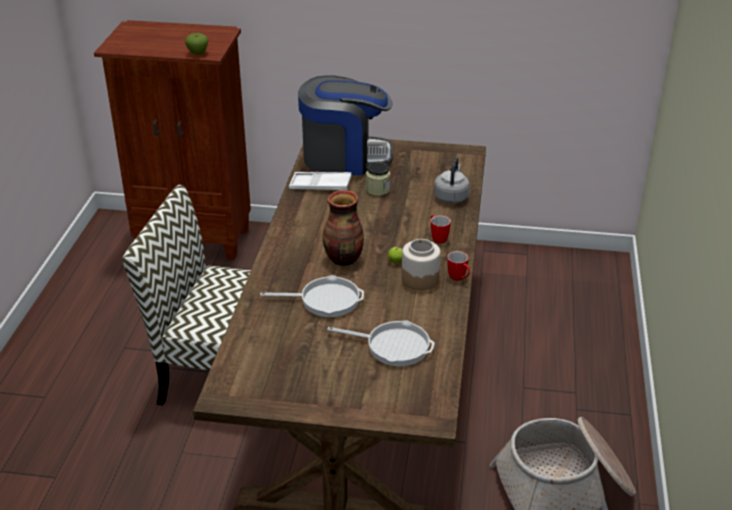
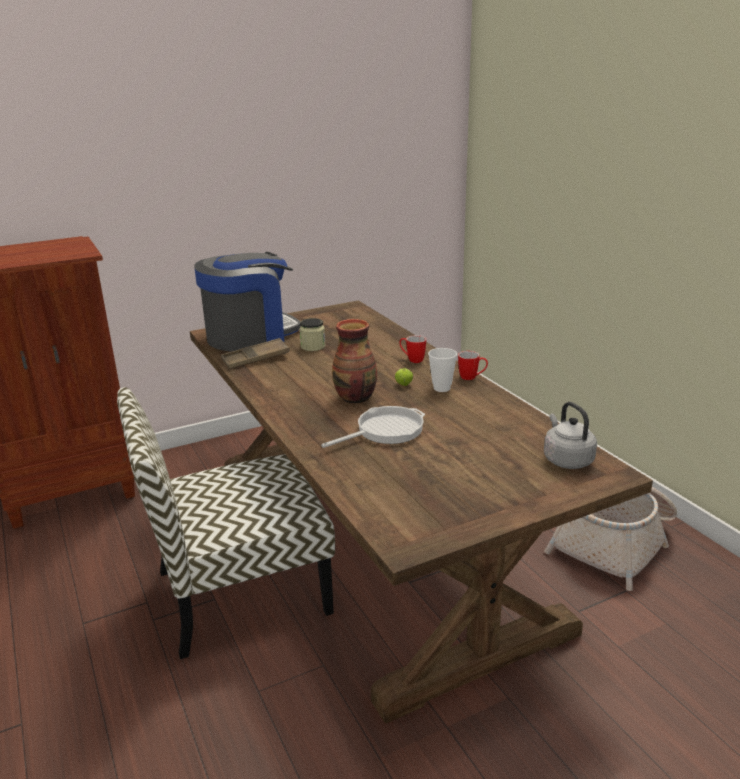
camera: 35 degrees left, 10 degrees down
(198, 53) = (68, 255): apple -> none
(320, 185) = (255, 358): white tray -> brown tray
(393, 346) = (496, 439): frying pan -> none
(420, 278) = (441, 388): jar -> cup
(451, 196) = (381, 333): grey kettle -> grey kettle (566, 459)

